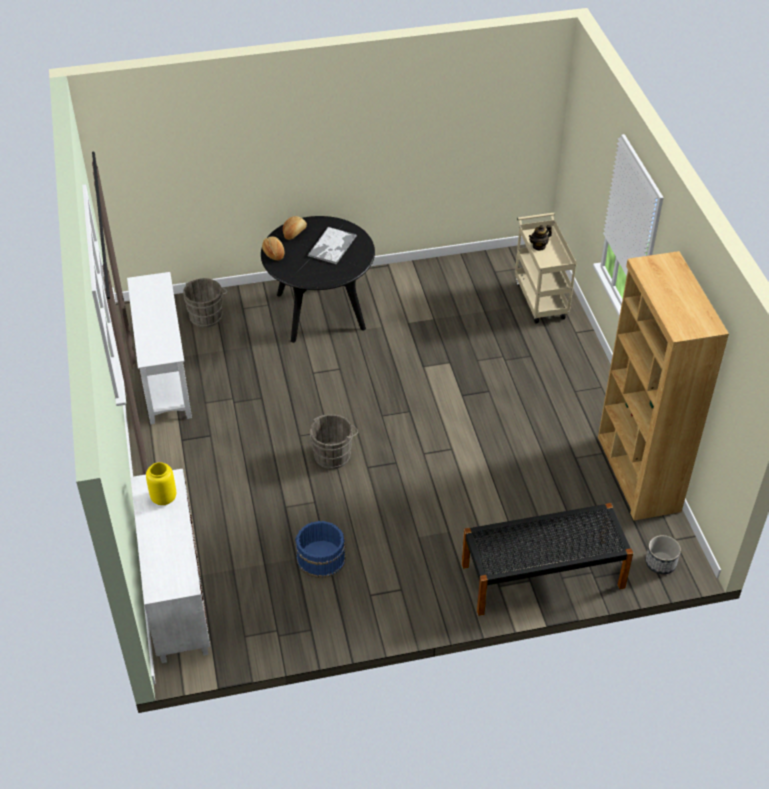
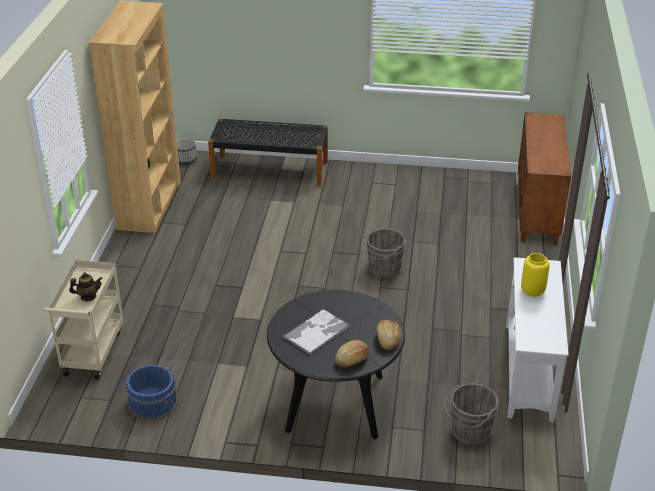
camera: 160 degrees left, 10 degrees down
(164, 498) = (544, 159): yellow vase -> yellow vase (532, 291)
(176, 596) = (537, 211): white cabinet -> brown cabinet
(320, 558) = (422, 209): blue bucket -> blue bucket (153, 402)

